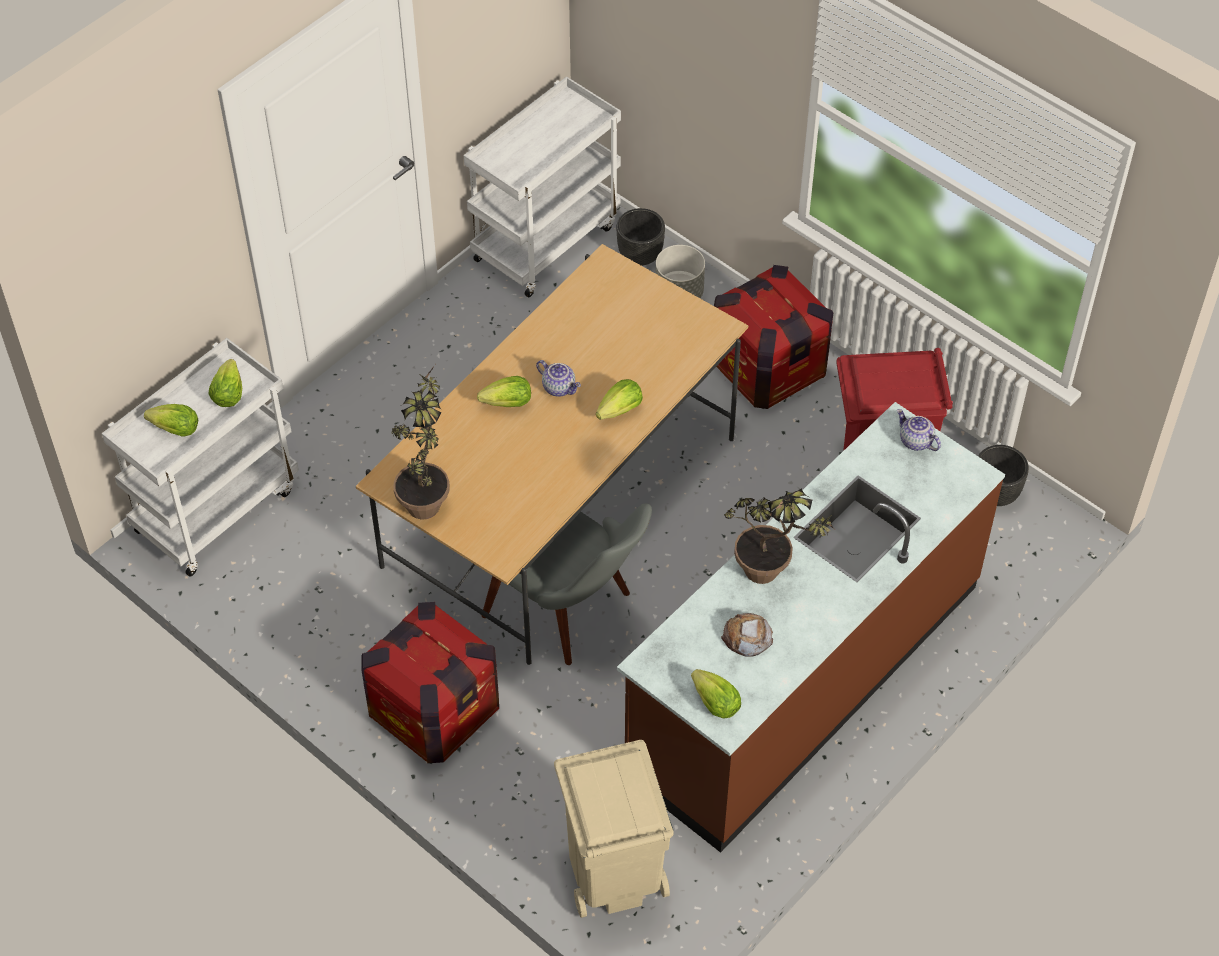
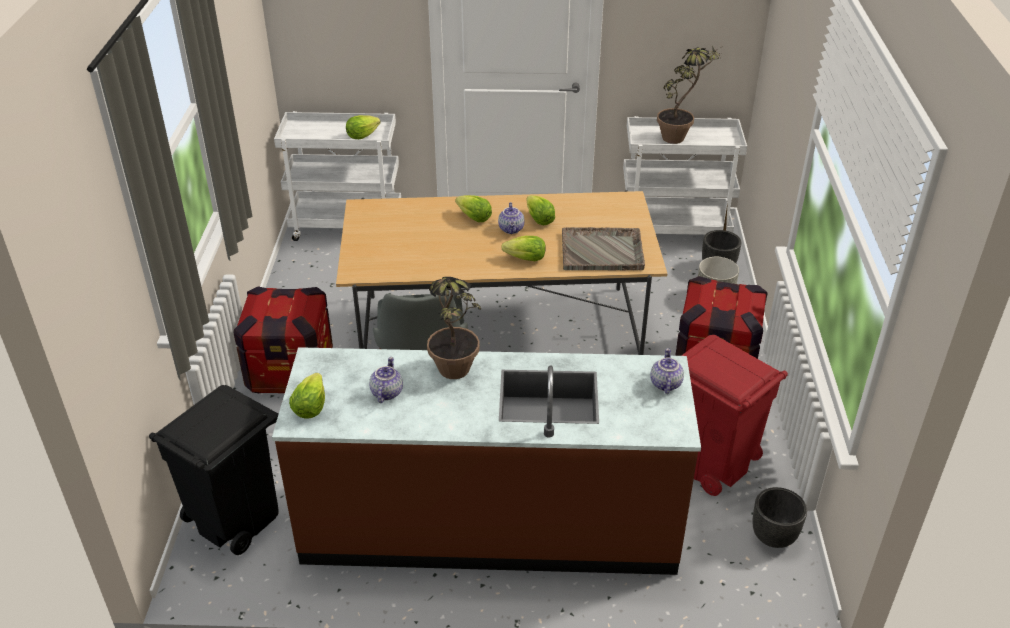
camera: 50 degrees right, 15 degrees down
(176, 429) = (318, 133): lettuce -> lettuce (539, 220)
(427, 496) = (368, 225): potted plant -> potted plant (680, 136)
(613, 873) = (235, 518): beige trash can -> black trash can
(667, 345) = (603, 251): none -> grey tray
(747, 637) = (386, 392): bread -> teapot

